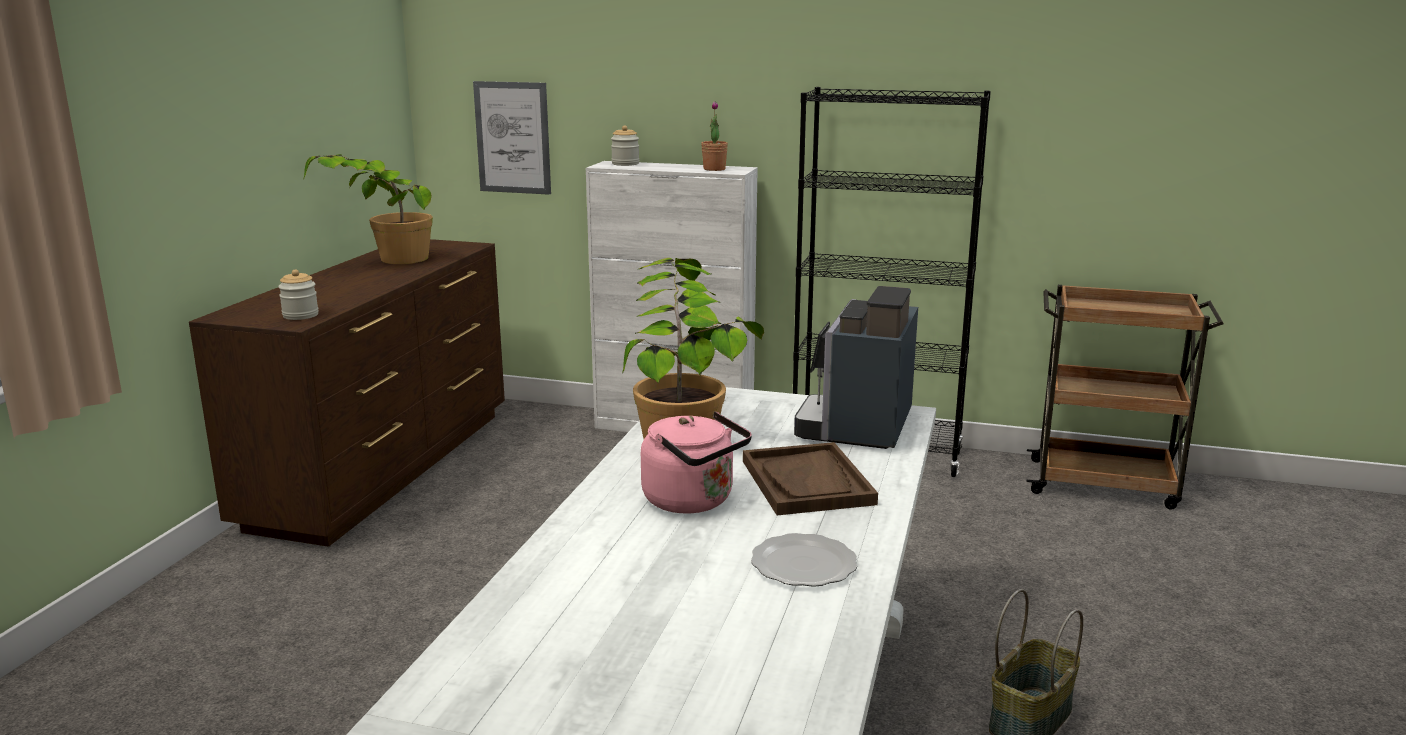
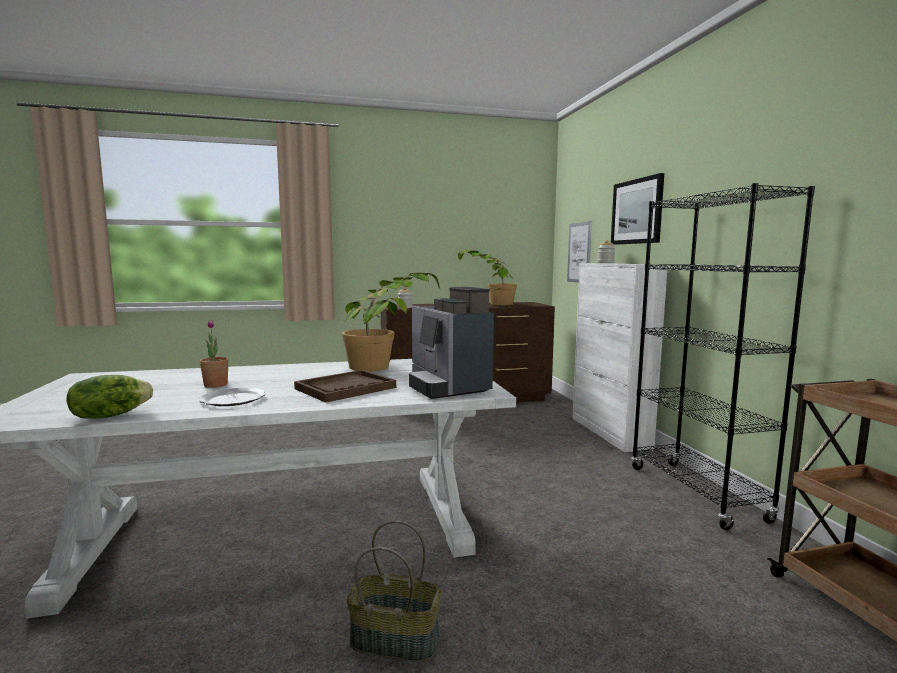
camera: 60 degrees right, 10 degrees down
(674, 80) = (637, 211): none -> picture
(693, 501) = (301, 377): pink kettle -> none
(714, 169) = (634, 263): potted plant -> potted plant (215, 385)
(825, 668) = (110, 415): none -> lettuce
(858, 427) = (446, 387): coffee machine -> coffee machine turned 105 degrees counterclockwise

